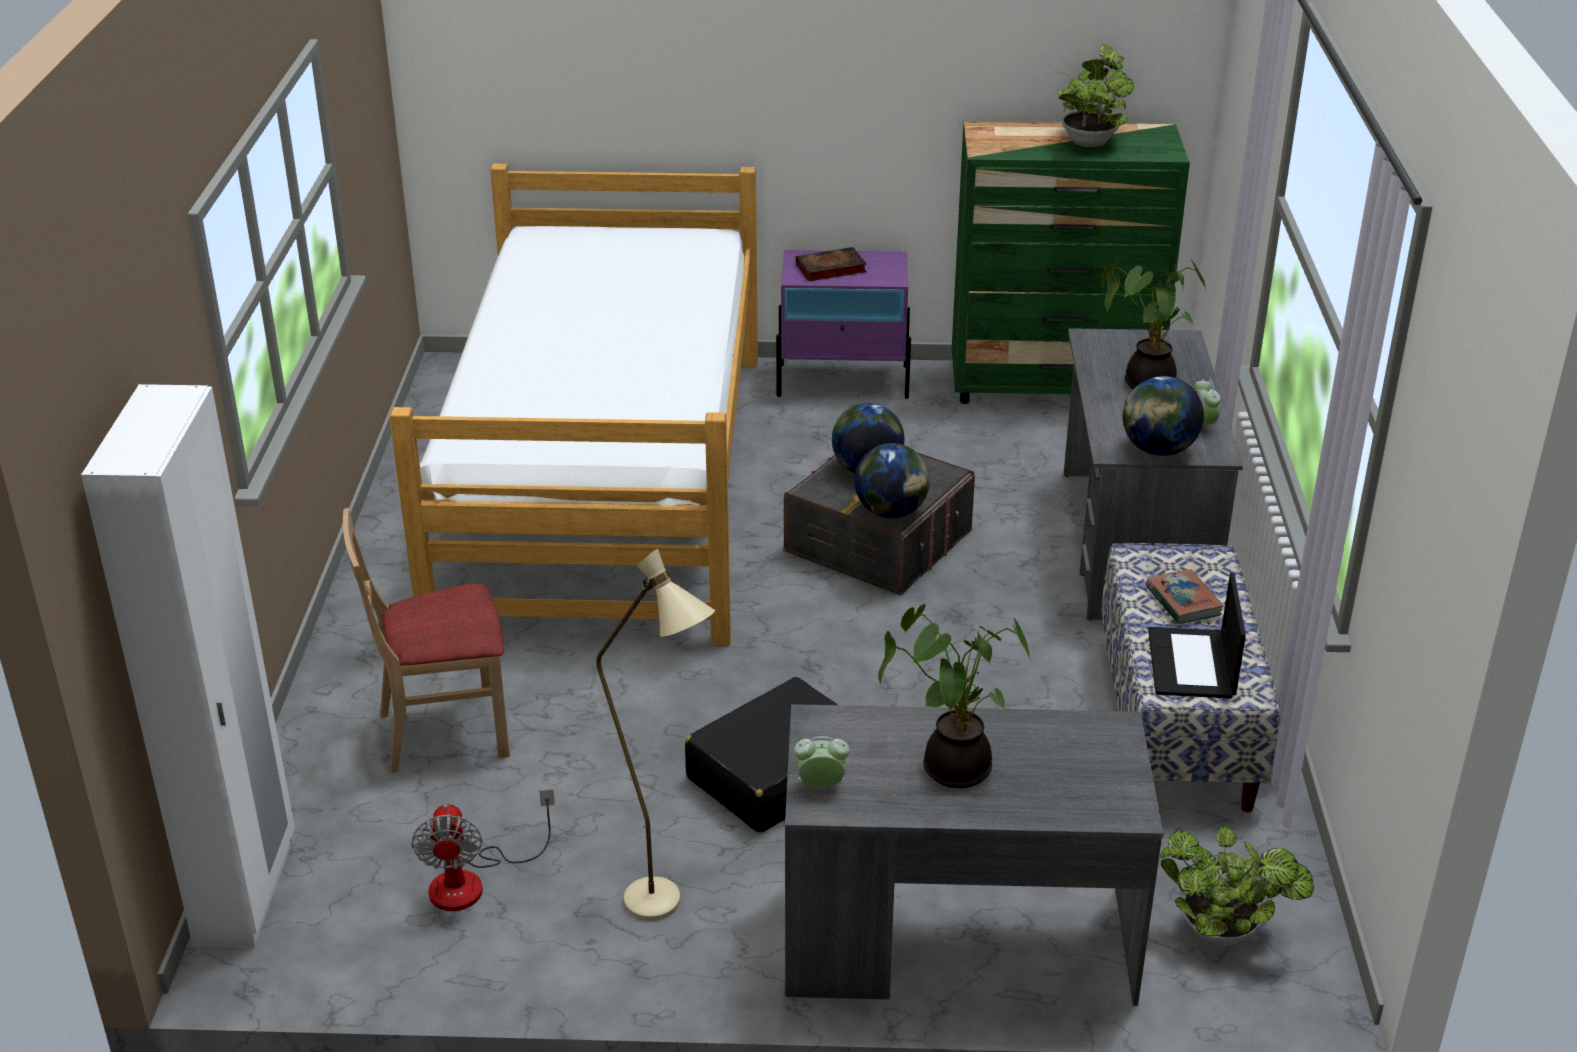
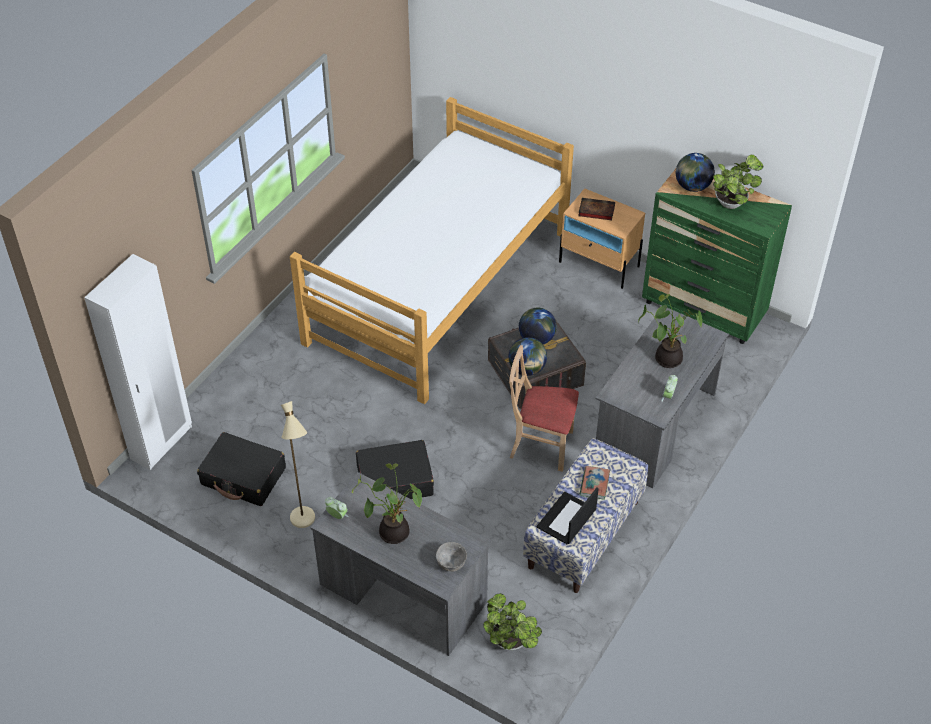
camera: 30 degrees right, 15 degrees up
(444, 732) = (279, 398): beige chair -> beige chair (541, 445)
(473, 881) = (243, 476): fan -> black suitcase
(843, 381) = (599, 264): purple nightstand -> beige nightstand
(1110, 772) = (451, 563): none -> grey bowl
(1158, 450) = (633, 402): globe -> globe (692, 186)

